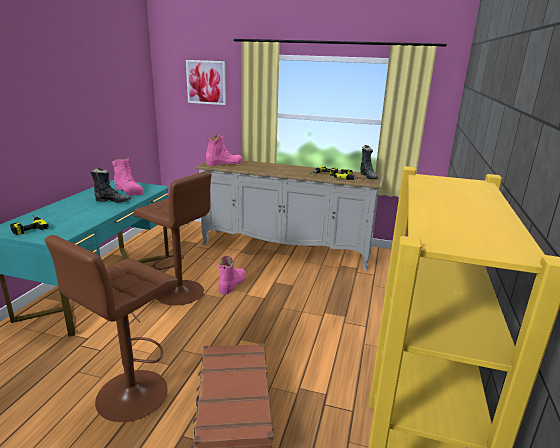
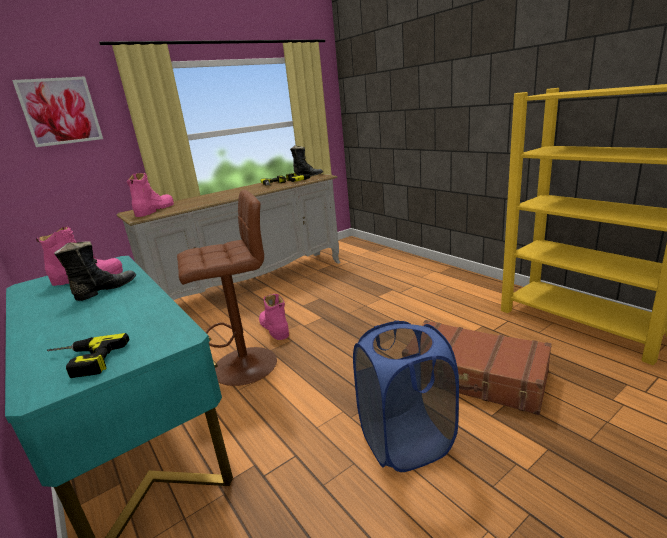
camera: 50 degrees left, 0 degrees up
(131, 395) = (406, 441): brown stool -> blue laundry basket

